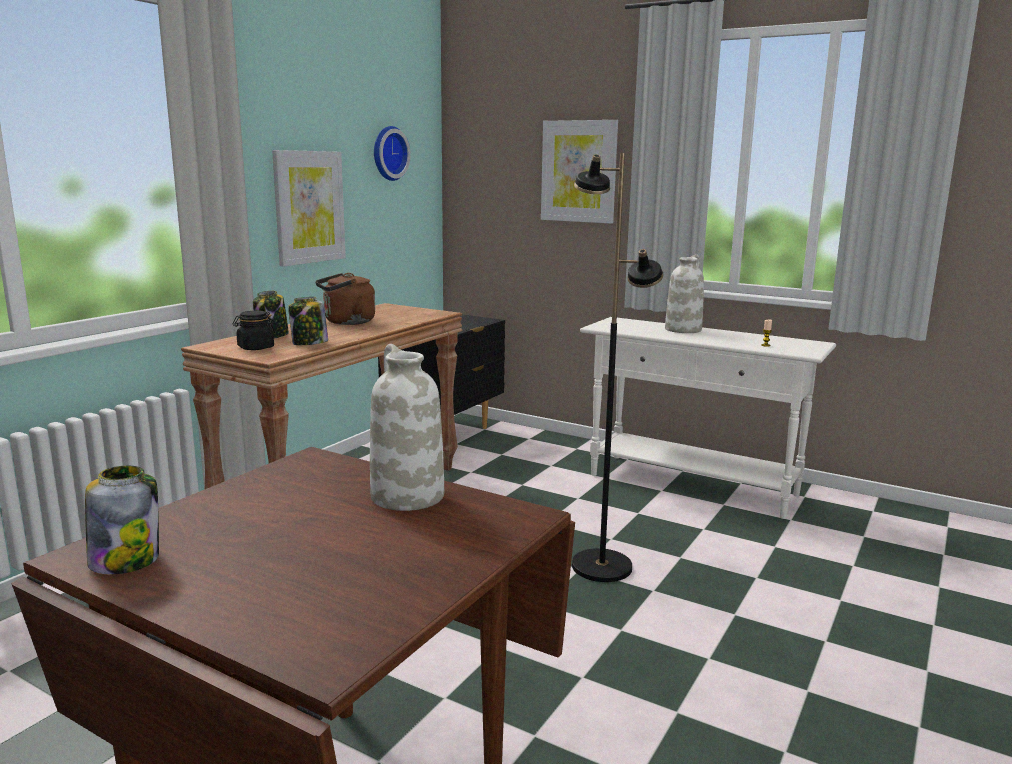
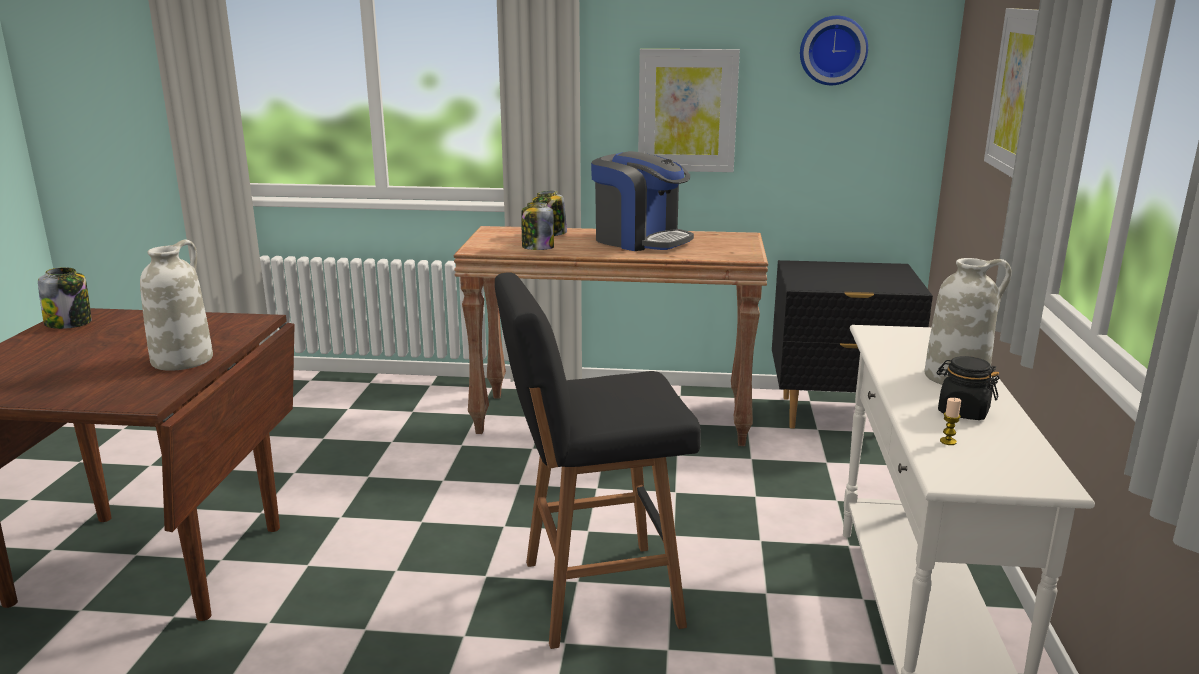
camera: 65 degrees right, 5 degrees up
(255, 348) = (501, 240): black jar -> black jar (963, 411)
(346, 322) = (640, 240): brown kettle -> coffee machine
(601, 566) = (595, 594): black floor lamp -> black stool

